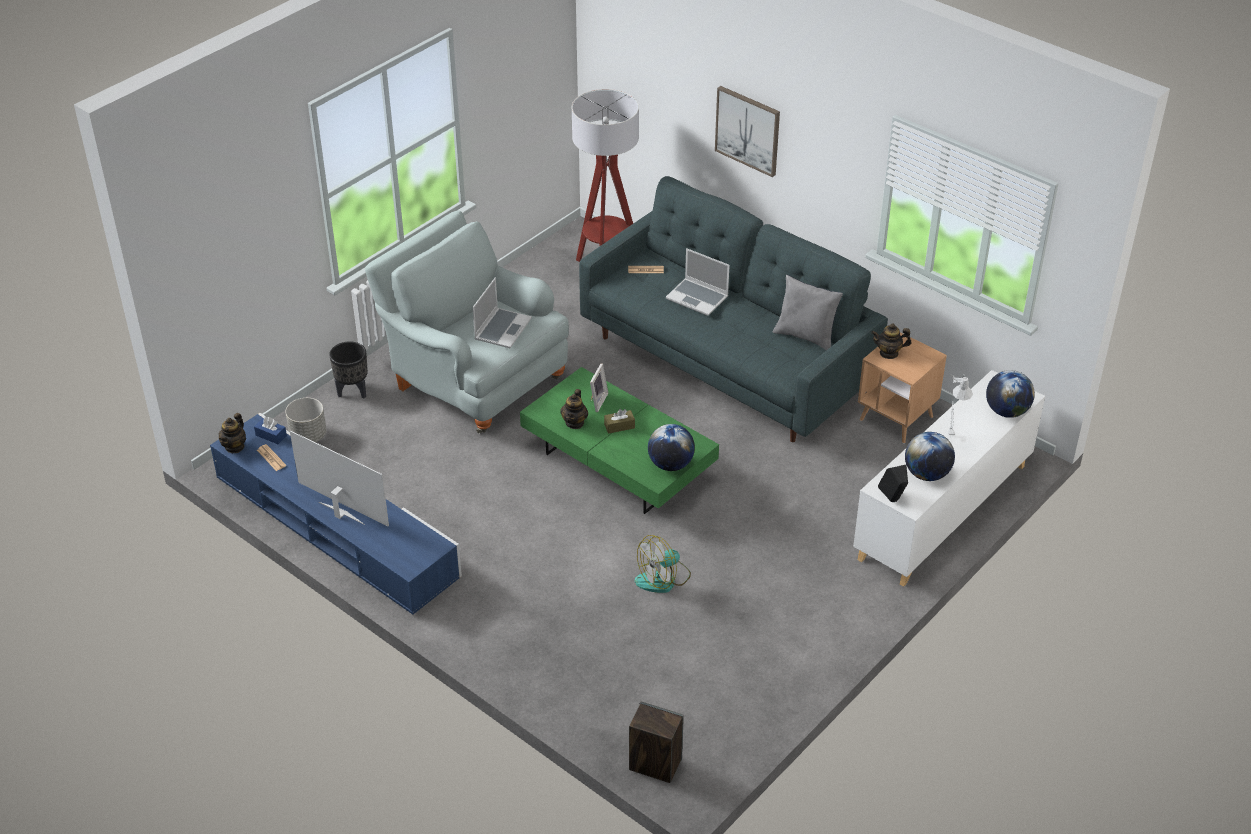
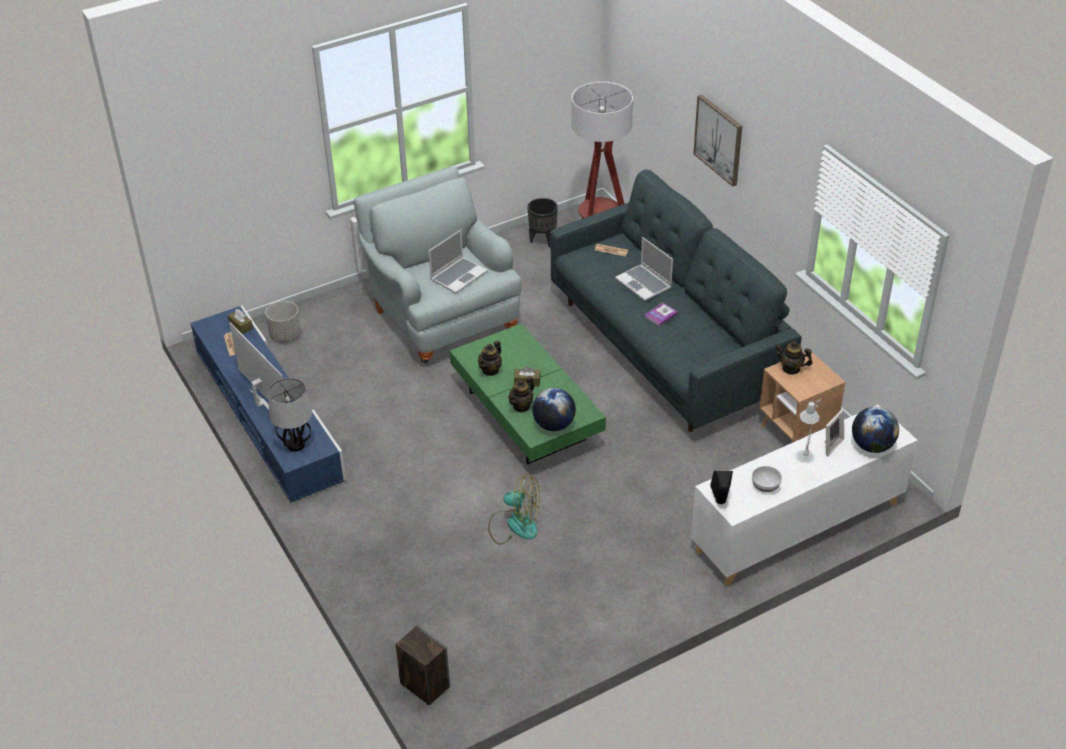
camera: 20 degrees right, 0 degrees up
(234, 446) = (208, 328): teapot -> teapot (521, 406)
(271, 435) = (241, 326): blue tissue box -> brown tissue box
(353, 391) = (339, 305): black planter -> black planter (543, 240)
(405, 549) = (296, 445): none -> table lamp
(596, 401) = (518, 355): picture frame -> picture frame (829, 445)
(663, 579) = (514, 524): fan -> fan turned 150 degrees counterclockwise
(731, 326) = (661, 315): none -> book
(806, 336) = (724, 338): grey pillow -> none
(927, 474) = (765, 486): globe -> bowl

